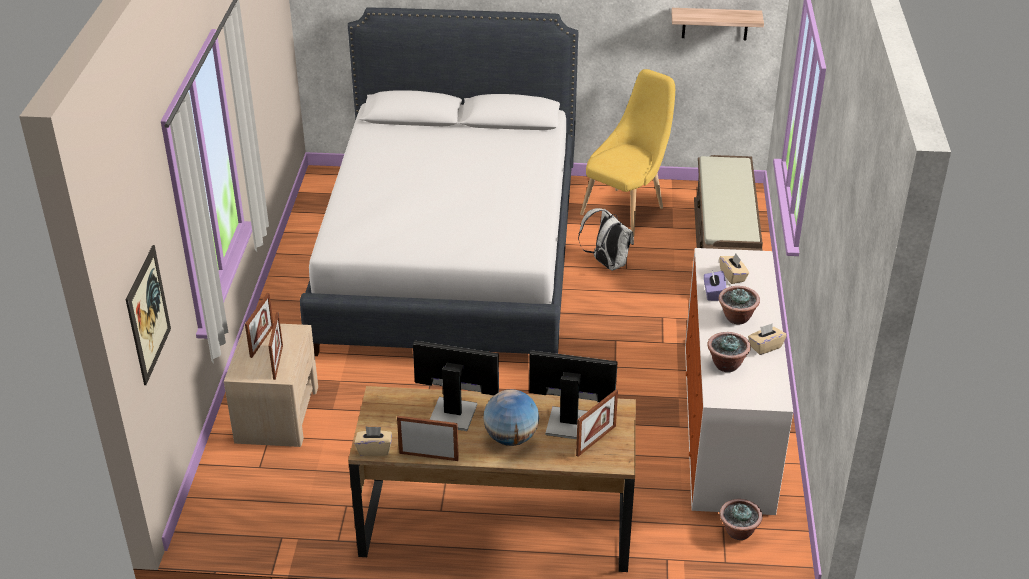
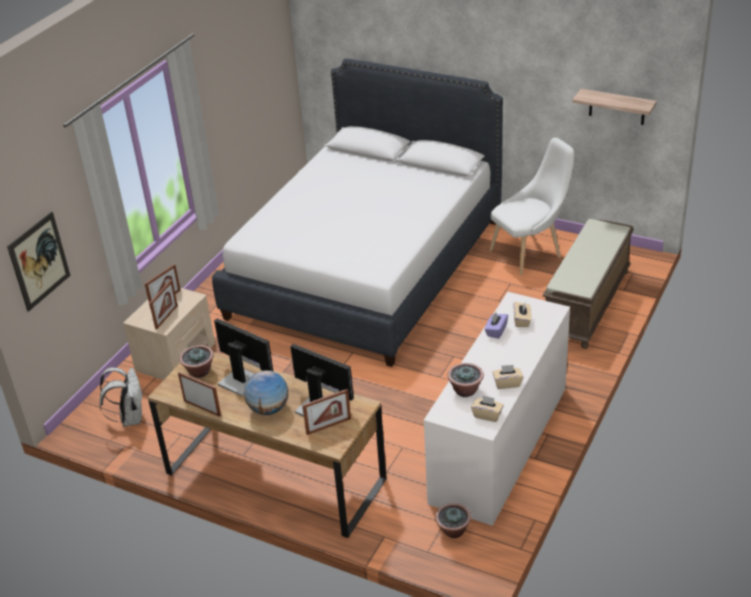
camera: 25 degrees right, 0 degrees up
(374, 449) = (169, 394): beige tissue box -> beige tissue box (487, 415)
(607, 263) = (485, 294): white backpack -> white backpack (130, 418)
(626, 209) = (529, 253): yellow chair -> white chair
(736, 318) = (500, 355): potted plant -> potted plant (199, 372)

